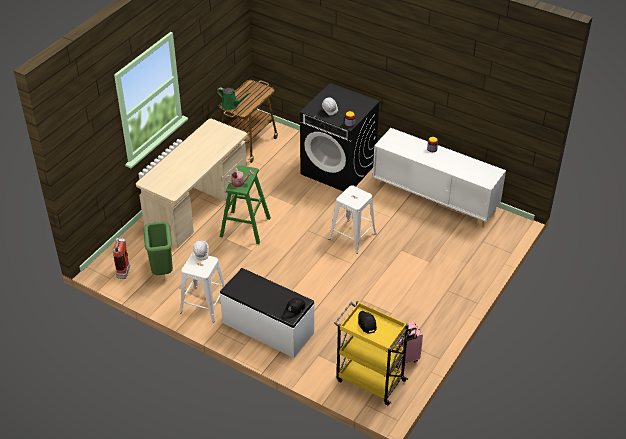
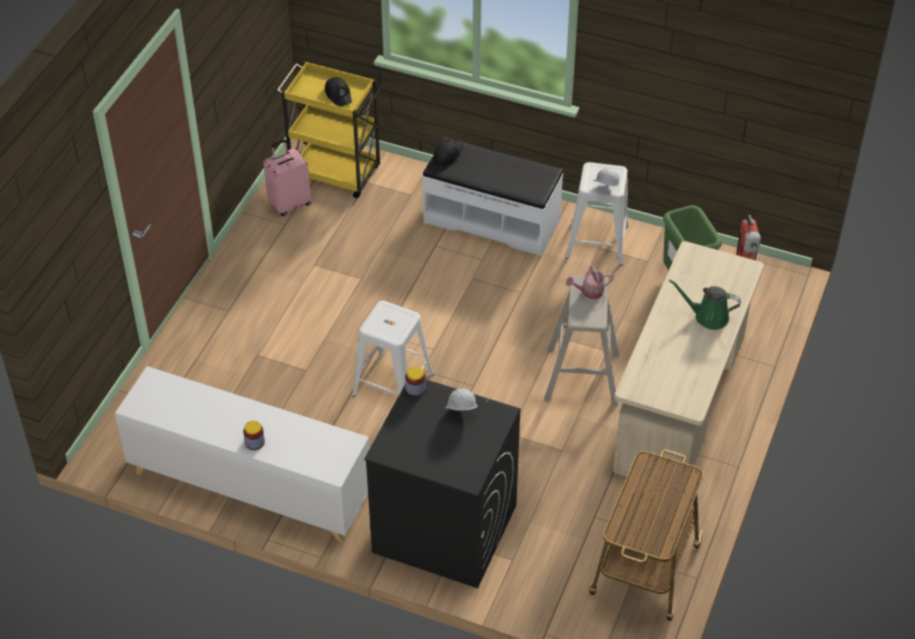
camera: 170 degrees right, 5 degrees up
(231, 105) = (676, 476): green watering can -> green watering can (708, 317)
(245, 227) = (581, 376): green stool -> beige stool

